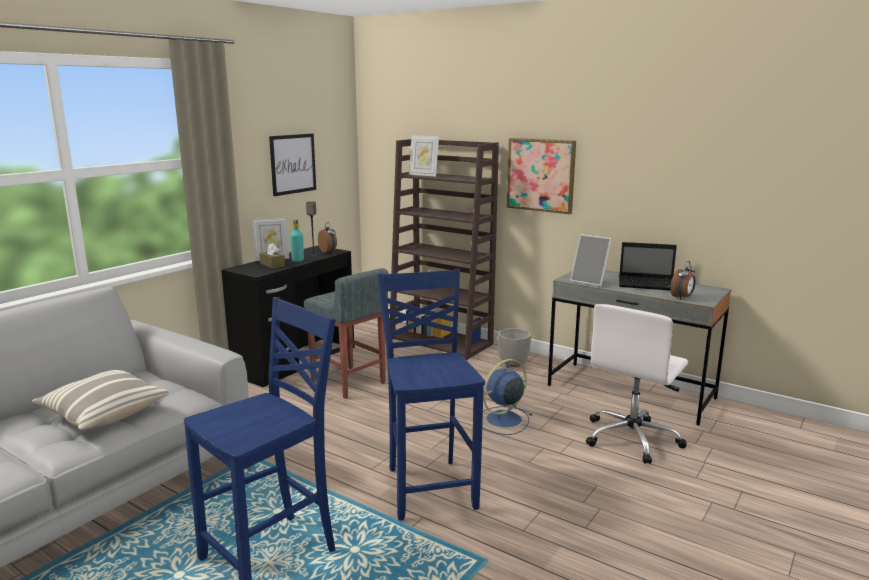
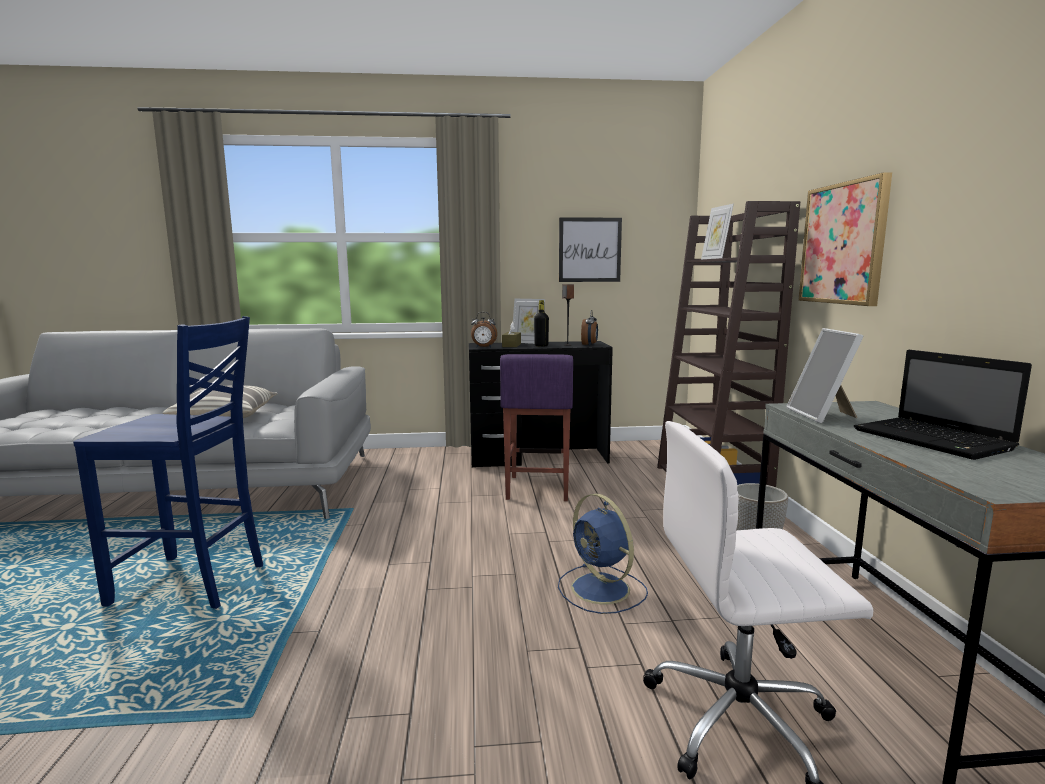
camera: 50 degrees right, 5 degrees down
(297, 260) = (541, 346): turquoise bottle -> black bottle
(348, 383) = (538, 488): grey stool -> purple stool
(430, 487) = (386, 609): blue chair -> none
(502, 420) = (602, 590): blue fan -> blue fan turned 135 degrees counterclockwise
(682, 297) = (954, 471): alarm clock -> alarm clock (483, 347)

